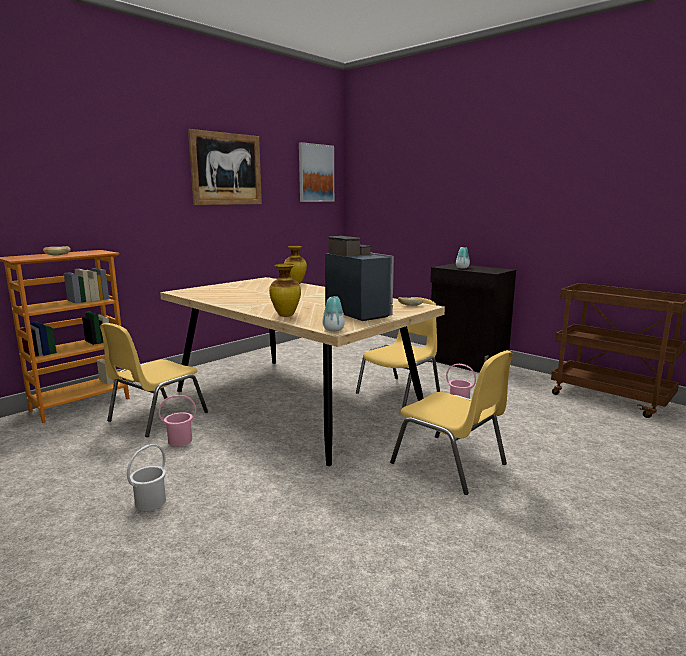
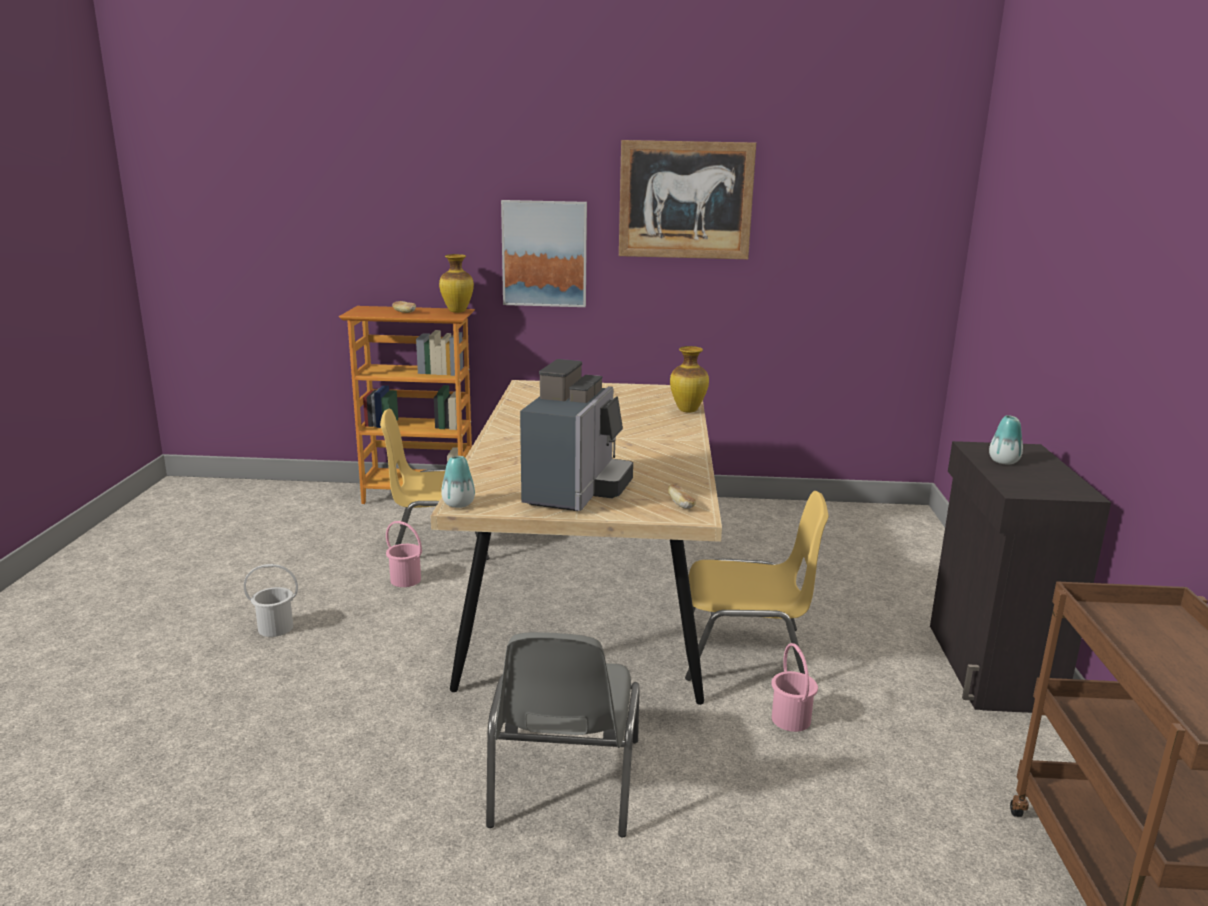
camera: 50 degrees right, 5 degrees up
(286, 315) = (493, 462): vase -> vase (458, 311)
(315, 173) = (891, 204): picture -> picture (544, 253)
(450, 464) = (563, 783): yellow chair -> grey chair

